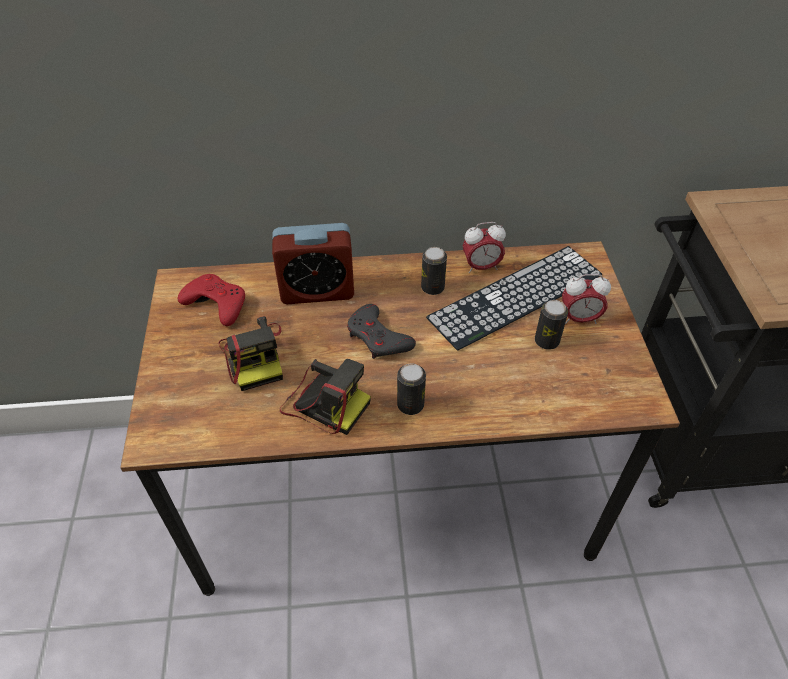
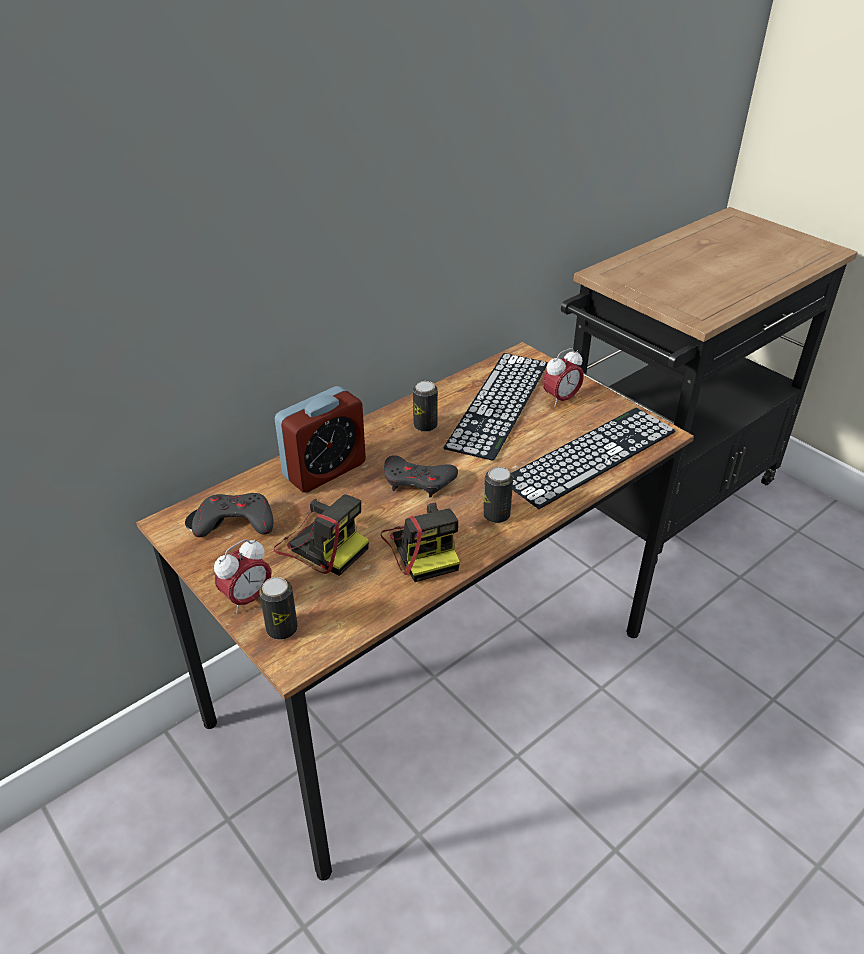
camera: 35 degrees left, 10 degrees down
(216, 303) = (235, 521): red game controller -> grey game controller
(324, 402) = (422, 548): camera -> camera turned 75 degrees clockwise
(481, 267) = (449, 395): alarm clock -> alarm clock (247, 599)
(546, 341) = (553, 424): can -> can (282, 629)
(551, 391) = (590, 455): none -> keyboard

